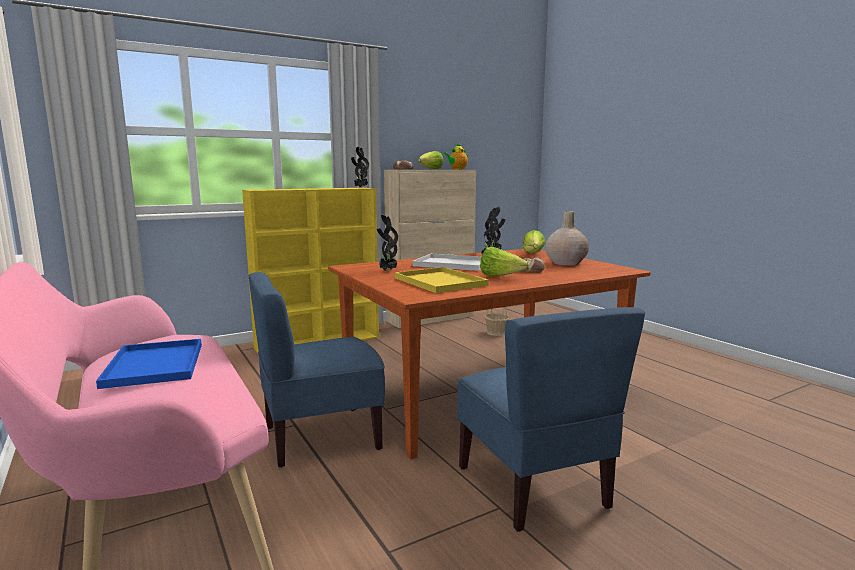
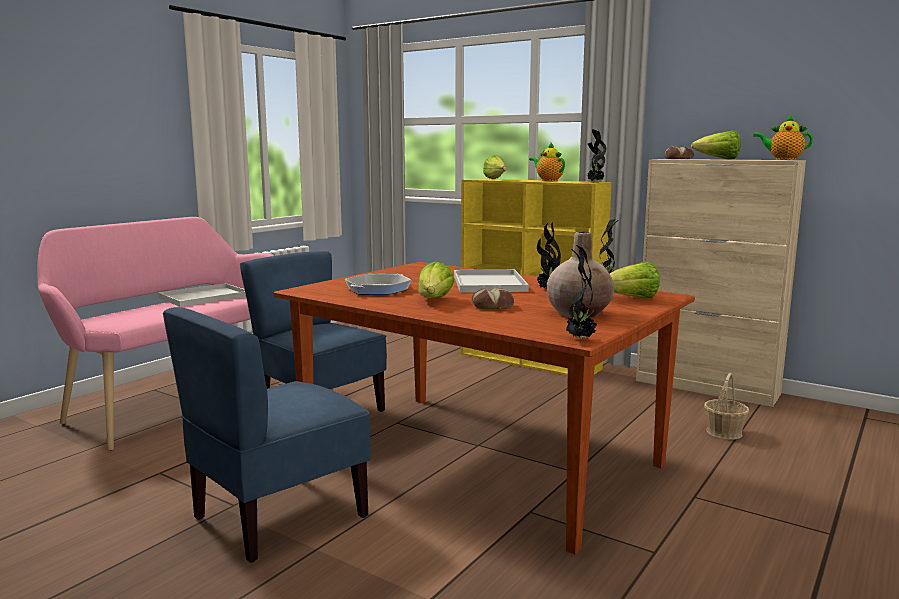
camera: 65 degrees right, 0 degrees up
(156, 365) = (203, 297): blue tray -> white tray
(273, 189) = (496, 179): none -> lettuce
(323, 188) = (548, 180): none -> teapot
(387, 271) = (414, 274): potted plant -> potted plant (579, 339)
(441, 282) = (378, 289): yellow tray -> frying pan

